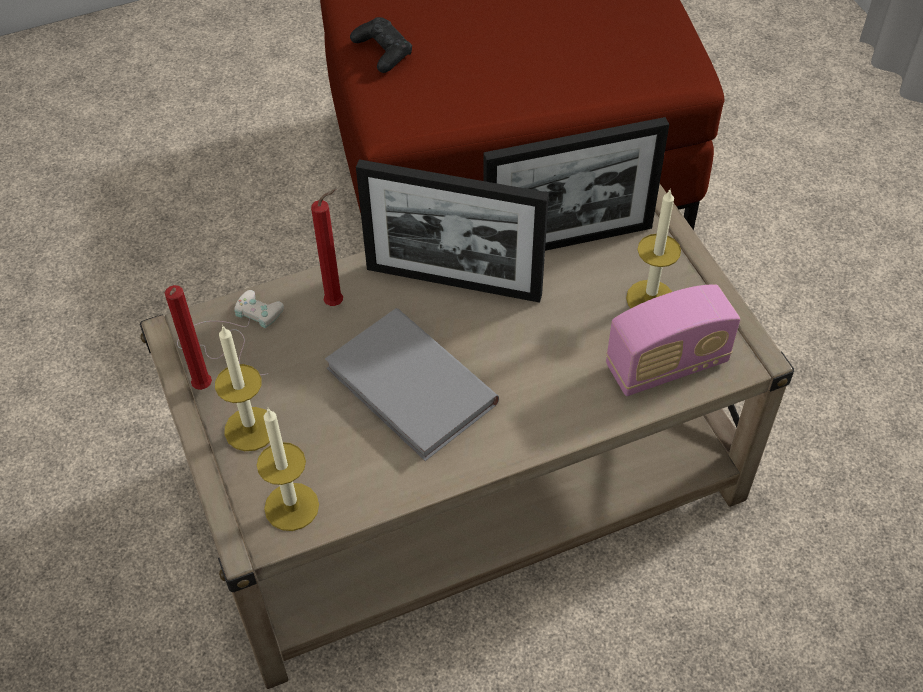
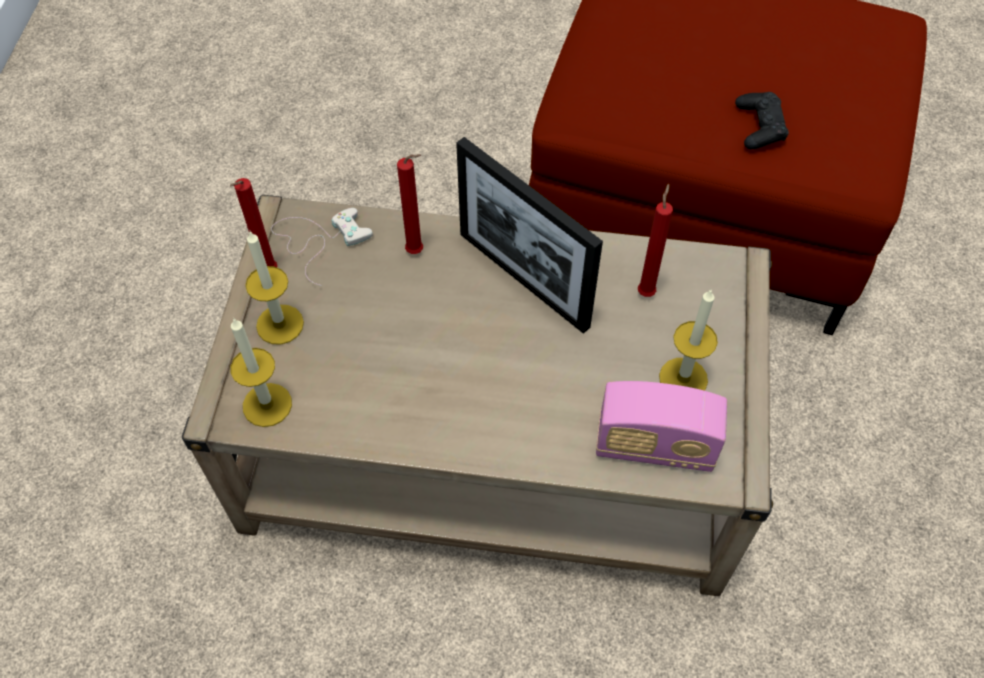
camera: 30 degrees right, 5 degrees up
(383, 51) = (605, 47): black game controller -> black game controller (759, 126)
(409, 389) = (423, 355): grey book -> none
(568, 242) = (646, 291): picture frame -> red candle

